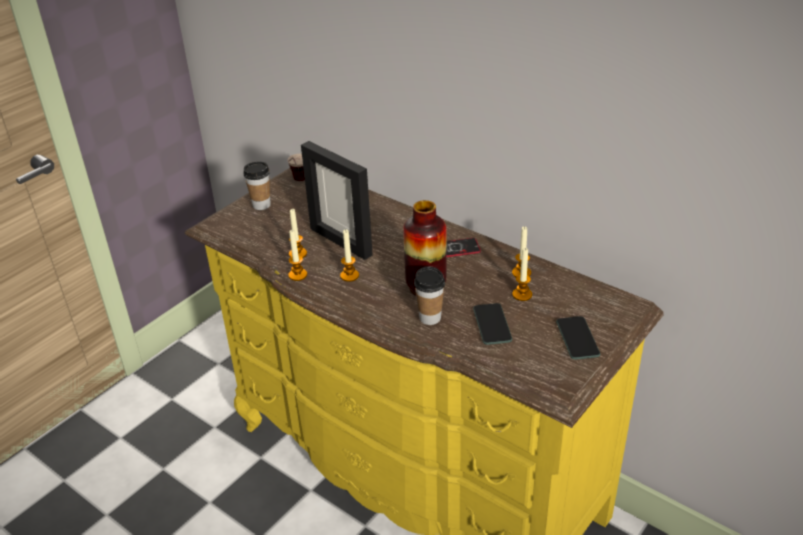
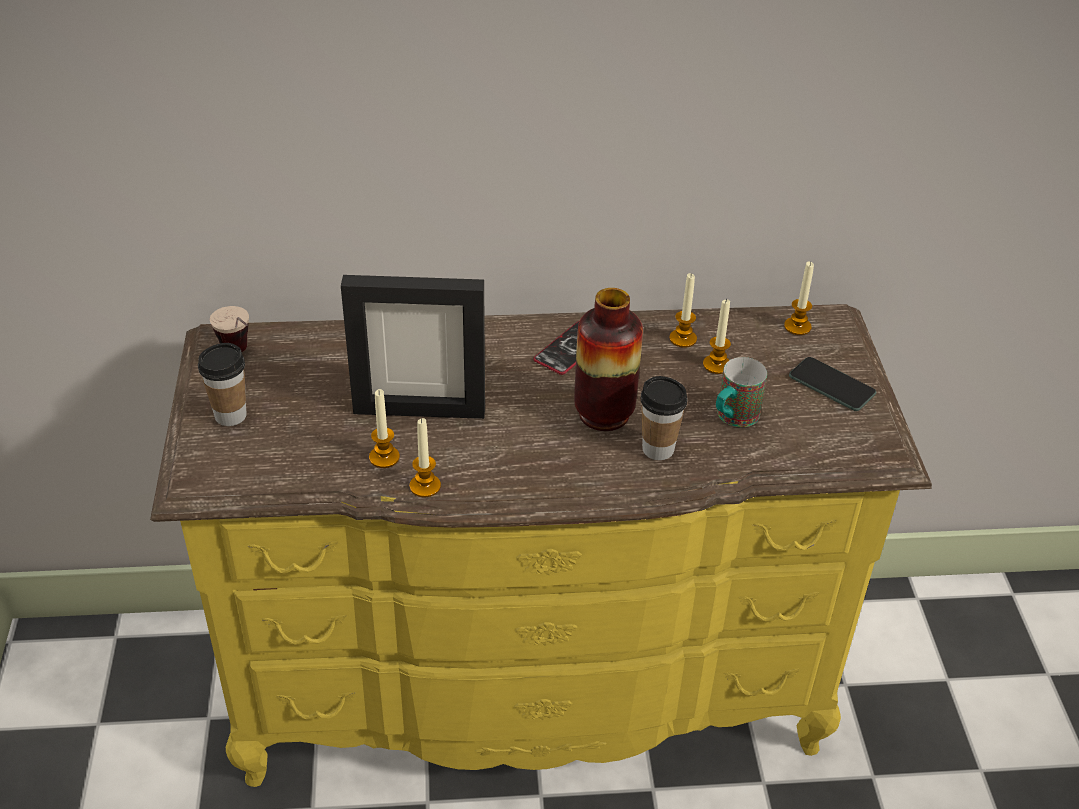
camera: 45 degrees left, 5 degrees up
(349, 276) = (493, 450): candle -> candle (797, 327)
(492, 324) = (732, 418): phone -> mug

